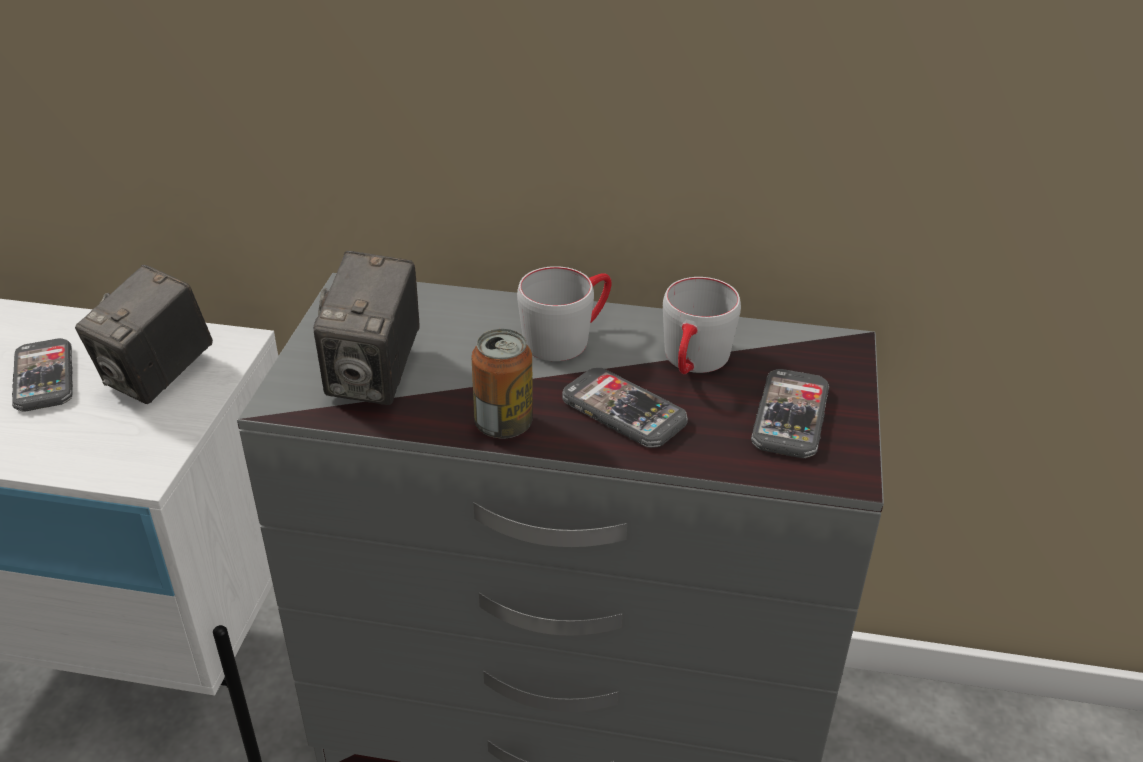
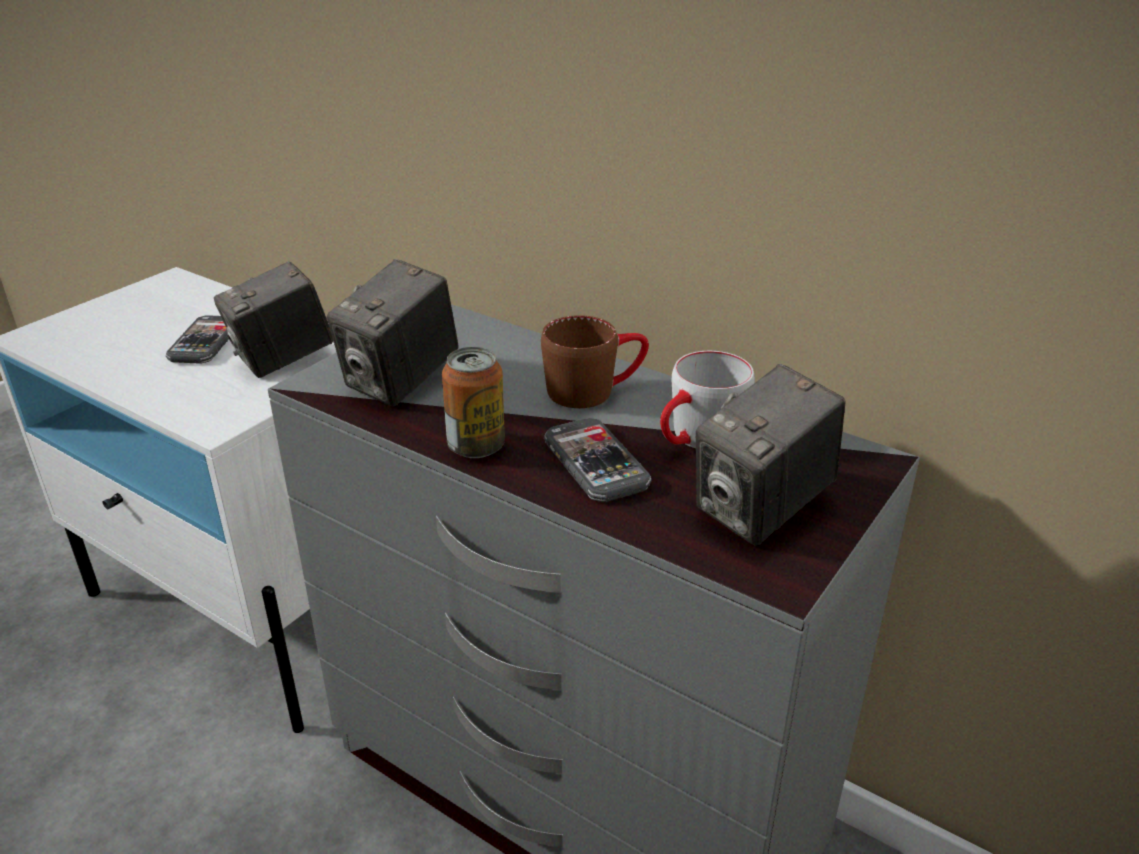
camera: 25 degrees right, 5 degrees down
(568, 336) = (594, 389): grey mug -> brown mug
(790, 416) = (762, 510): phone -> camera

